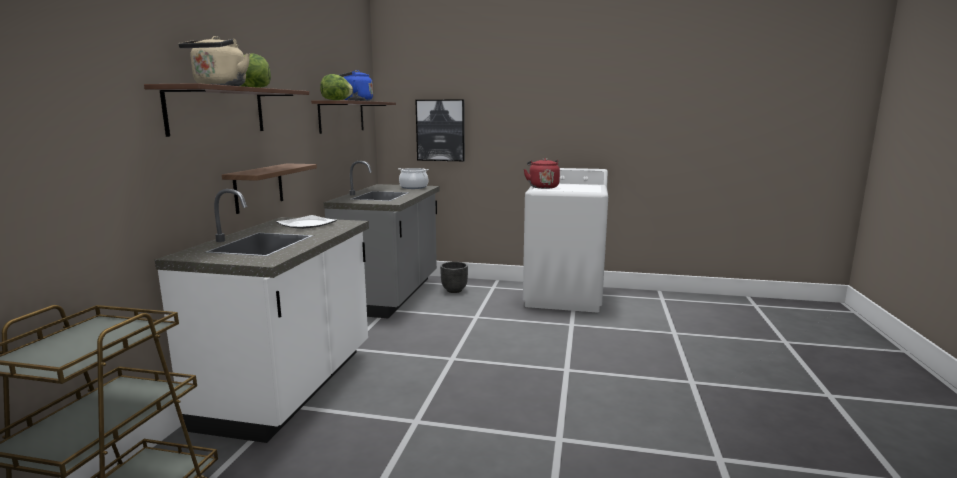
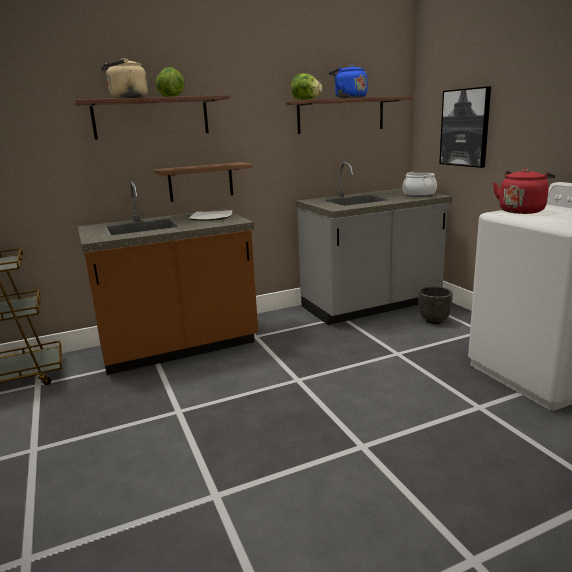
camera: 55 degrees right, 5 degrees up
(291, 387) = (179, 347): white counter -> brown counter

